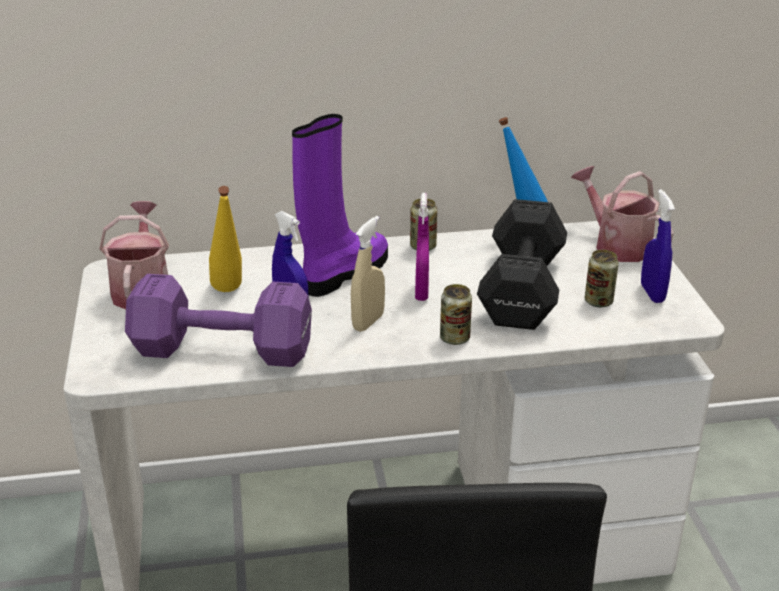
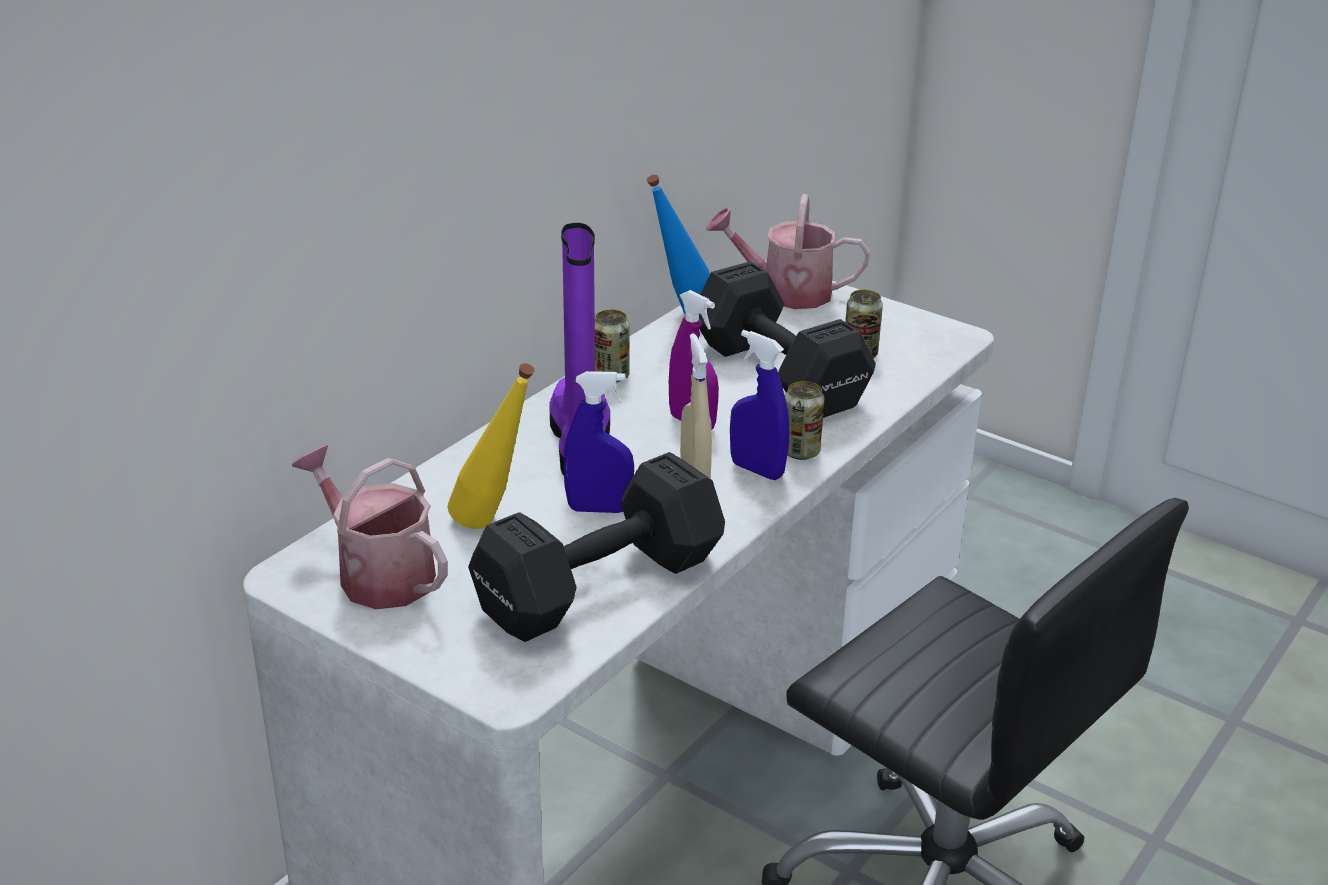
camera: 45 degrees left, 0 degrees up
(219, 348) = (593, 586): purple dumbbell -> black dumbbell
(652, 293) = (889, 326): blue spray bottle -> blue spray bottle (757, 470)

